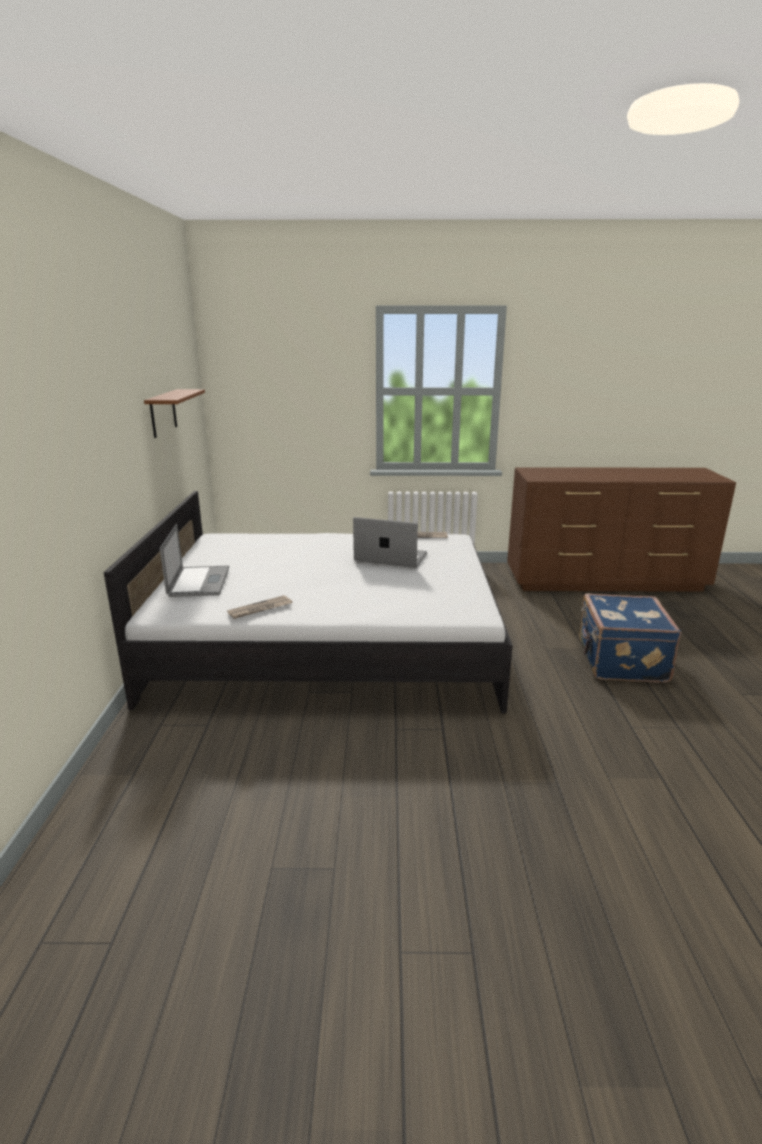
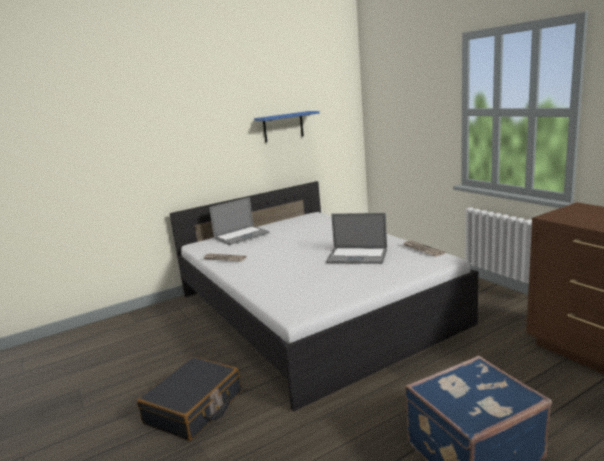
camera: 60 degrees right, 5 degrees down
(163, 413) = (283, 126): brown shelf -> blue shelf
(391, 557) = (357, 256): laptop -> laptop turned 120 degrees clockwise
(439, 770) = (194, 408): none -> black suitcase

